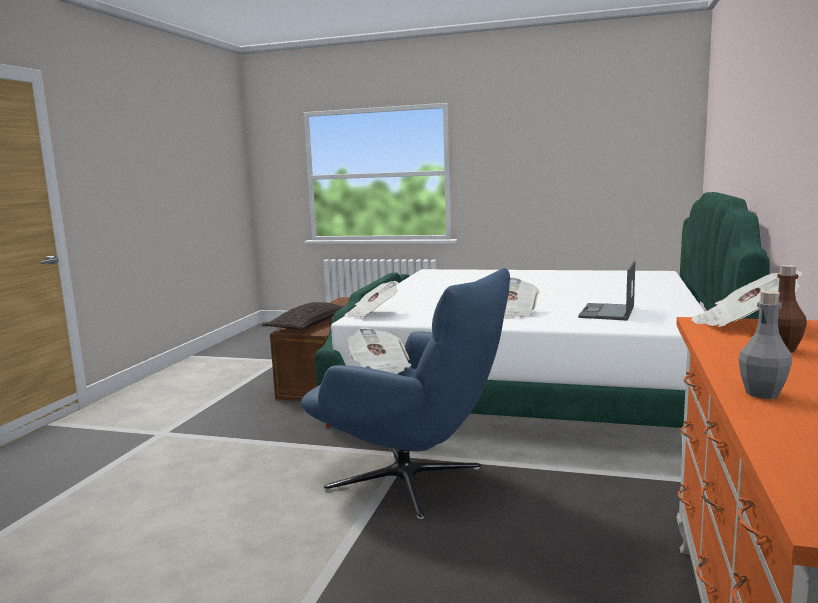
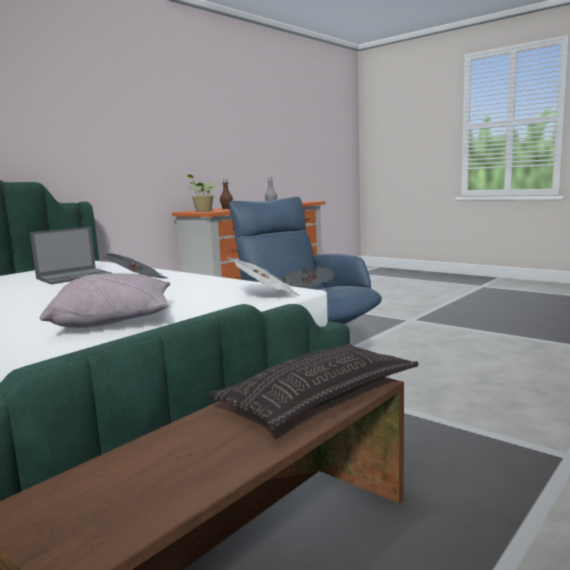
camera: 155 degrees left, 0 degrees up
(433, 294) = (114, 320): none -> purple pillow
(743, 324) = (202, 211): newspaper -> potted plant

